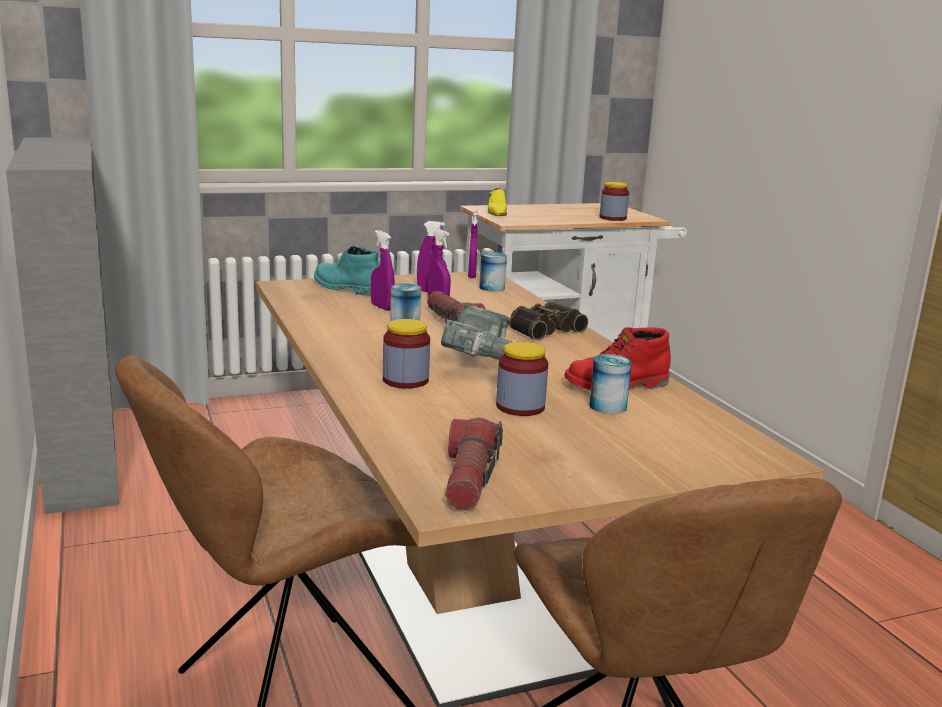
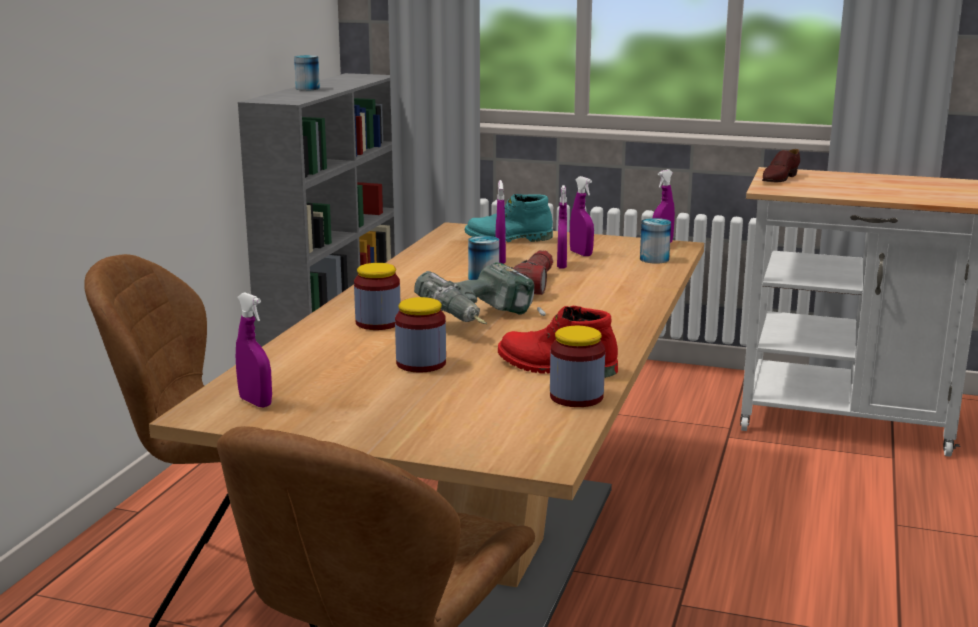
camera: 40 degrees right, 0 degrees up
(346, 288) = (508, 239): turquoise boot -> turquoise boot turned 75 degrees counterclockwise
(470, 479) = (255, 402): flashlight -> purple spray bottle
(496, 213) = (779, 179): yellow shoe -> brown shoe
(543, 329) = (609, 305): binoculars -> none
(608, 407) = (499, 382): can -> can (307, 88)
(612, 218) = (922, 198): jar -> jar (576, 397)

